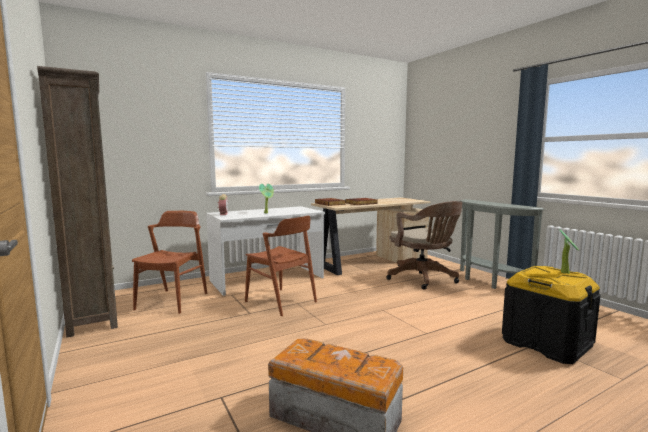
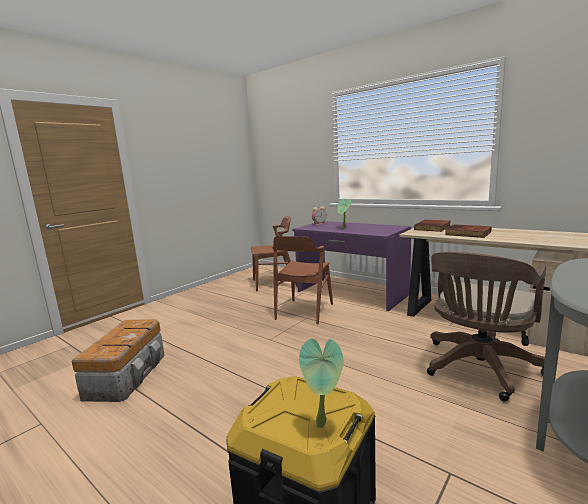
camera: 70 degrees right, 5 degrees up
(93, 312) = (243, 275): brown bookcase -> none
(267, 279) = (351, 293): white desk -> purple desk

